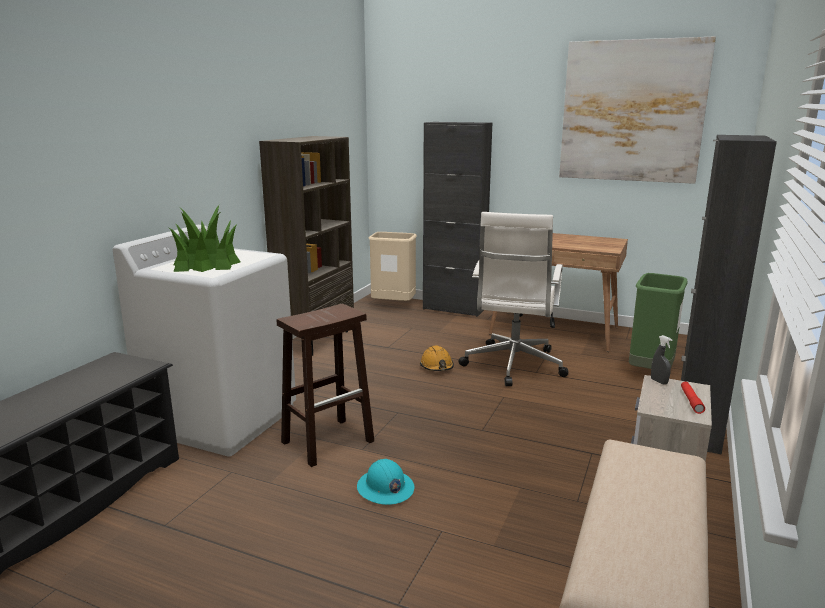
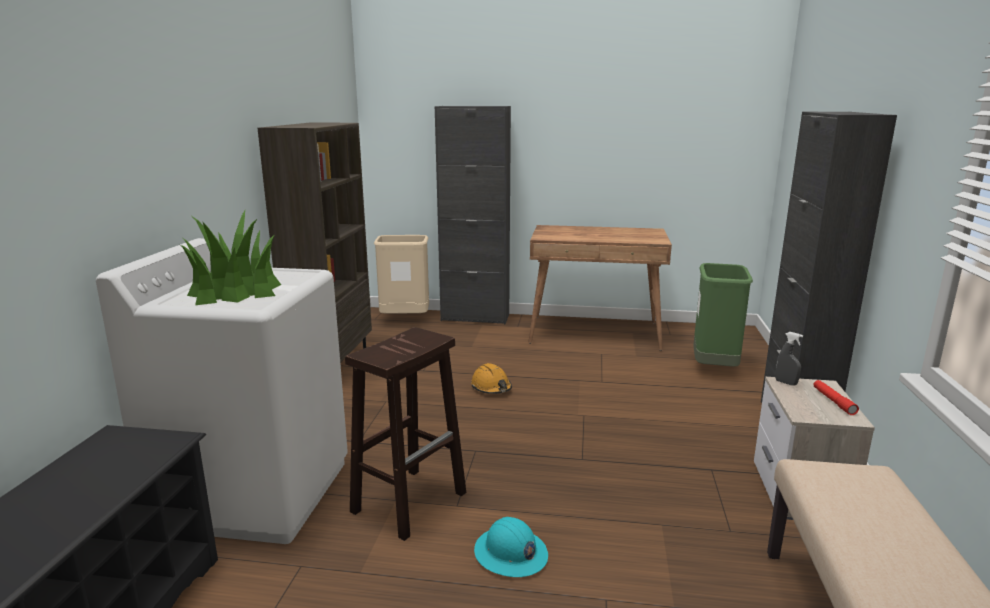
camera: 15 degrees left, 0 degrees up
(513, 366) = (573, 377): white office chair -> none
(632, 112) = (663, 92): picture -> none

